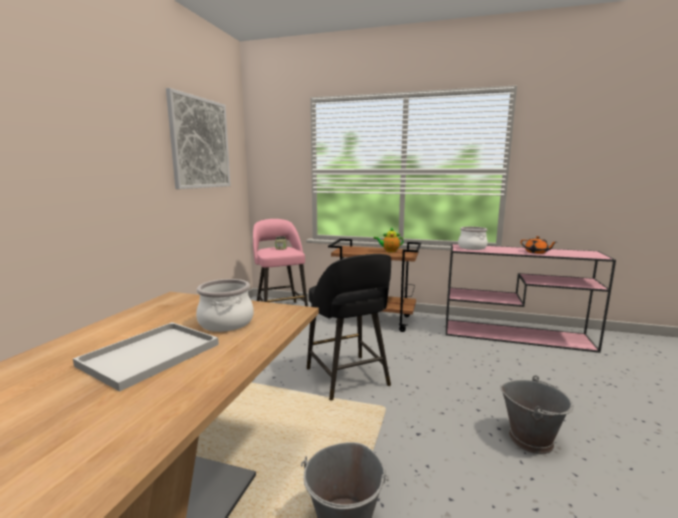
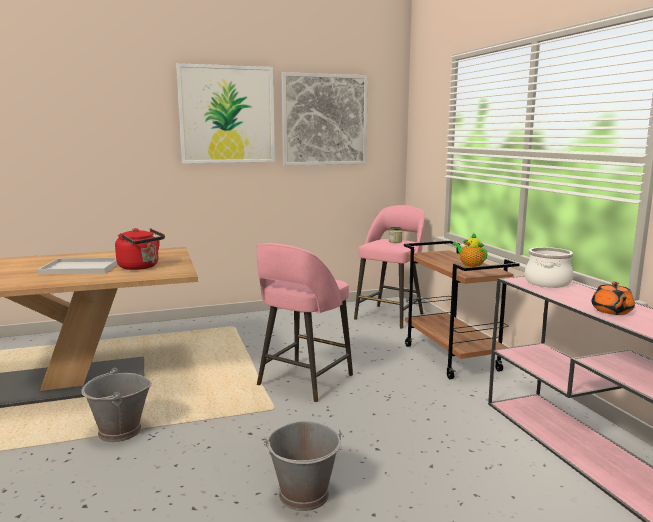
camera: 55 degrees right, 0 degrees up
(122, 128) = (227, 114): none -> picture
(227, 322) = (140, 267): cooking pot -> red kettle
(348, 378) = (303, 381): black stool -> pink stool

